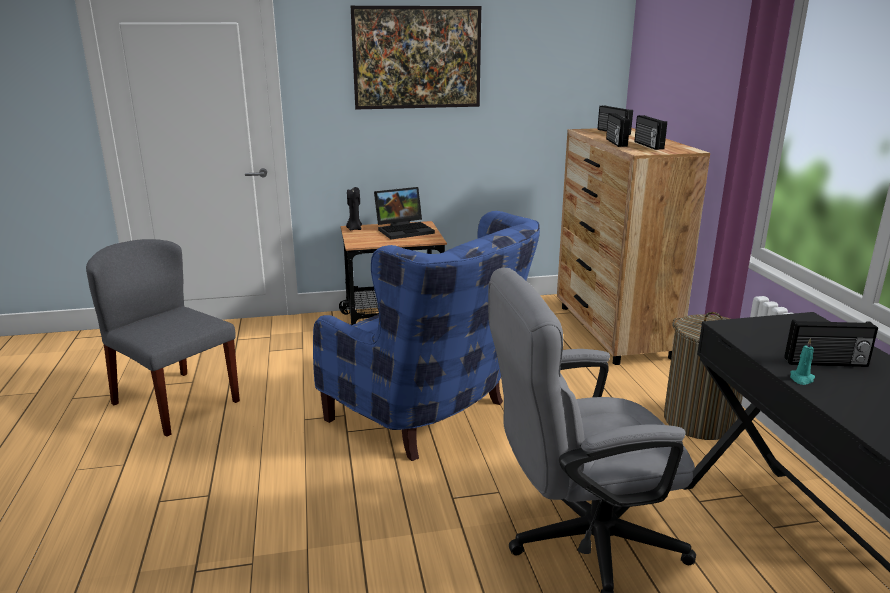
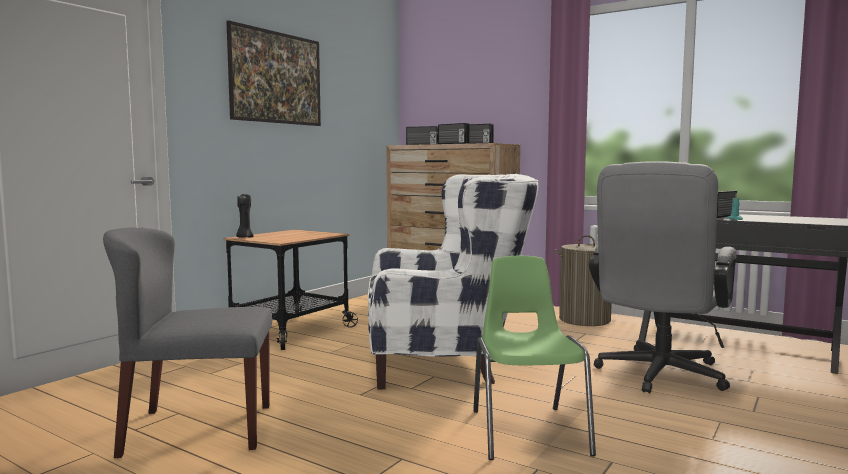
camera: 45 degrees left, 15 degrees down
(324, 526) = (528, 431): none -> green chair
(405, 230) = (292, 233): laptop -> none
(430, 416) = (447, 362): blue armchair -> white armchair

